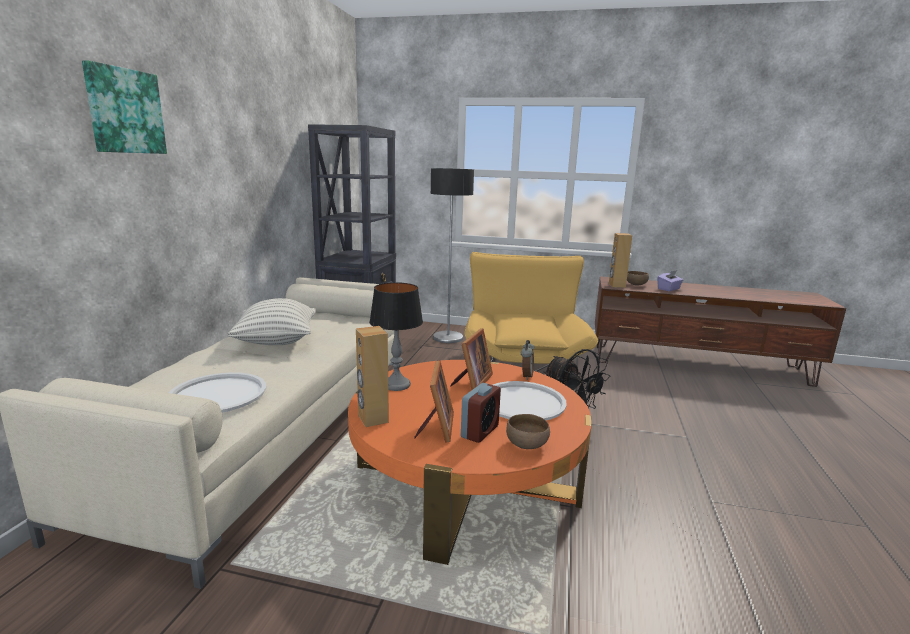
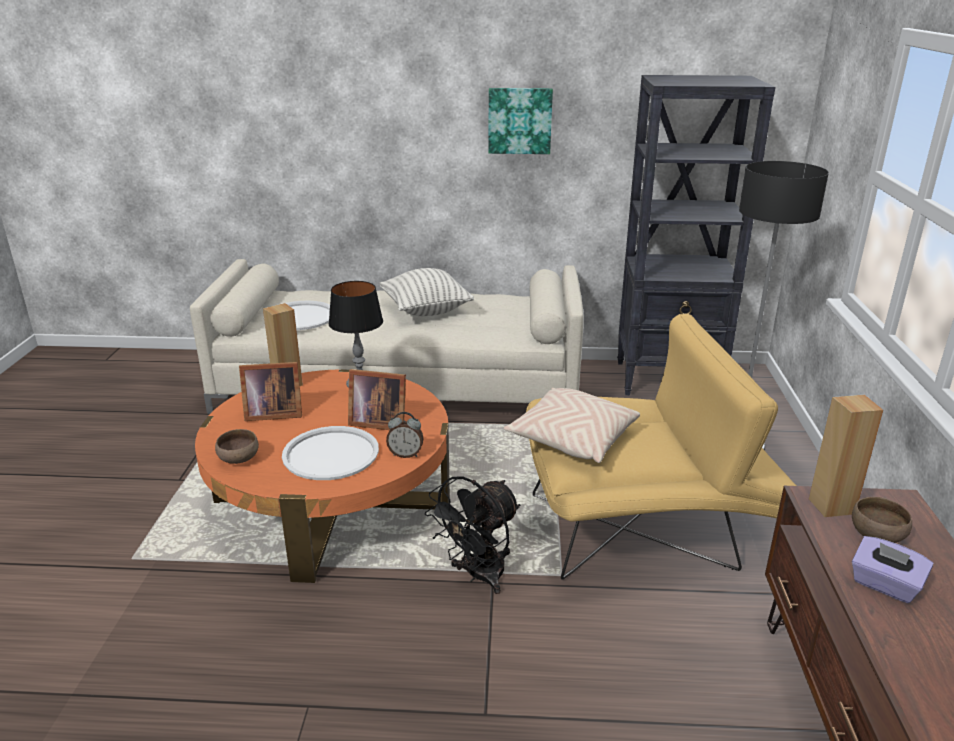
camera: 80 degrees right, 10 degrees up
(124, 111) = (354, 84): picture -> picture (520, 120)
(480, 431) = (264, 434): alarm clock -> none
(520, 329) = (572, 439): none -> beige pillow

